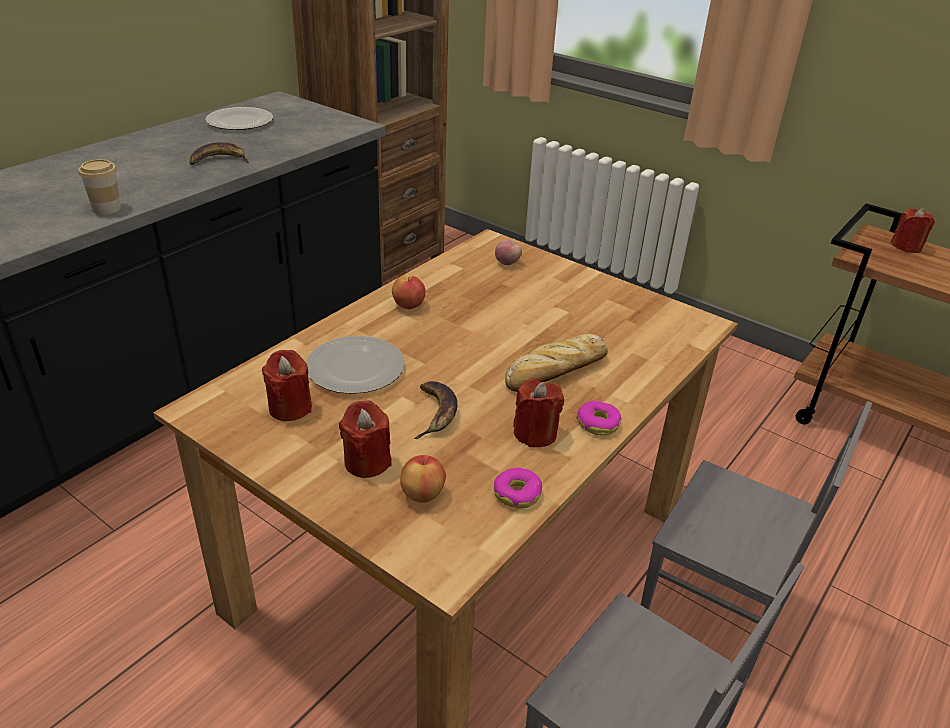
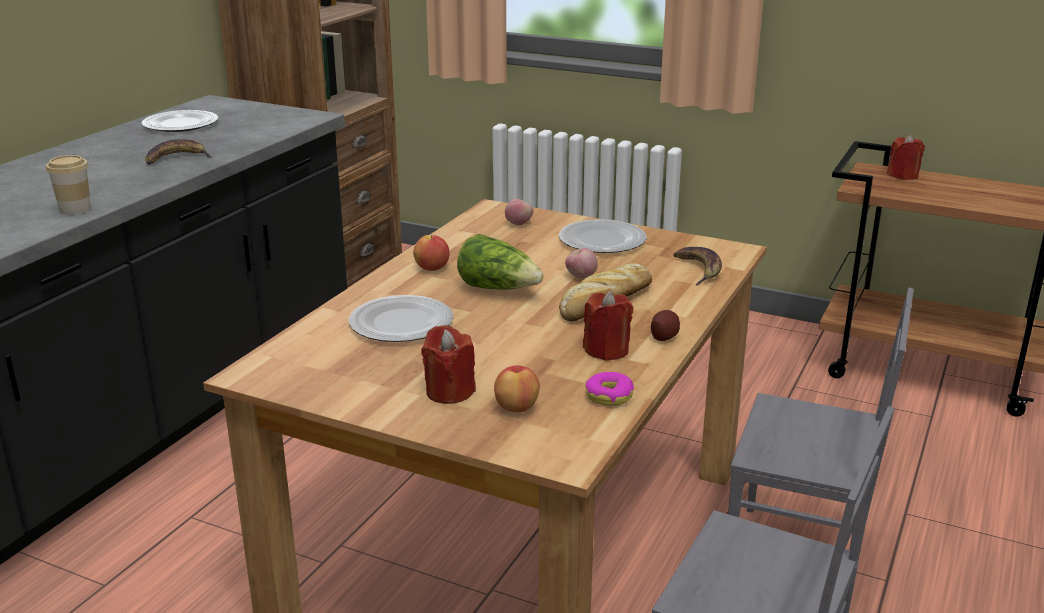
camera: 10 degrees left, 10 degrees down
(290, 408) = (348, 361): red candle -> none
(435, 413) = (500, 347): banana -> banana (699, 270)
(460, 339) = (499, 289): none -> lettuce
(543, 336) = (581, 277): none -> apple
(578, 294) = (602, 241): none -> plate
(598, 423) = (664, 336): donut -> potato

